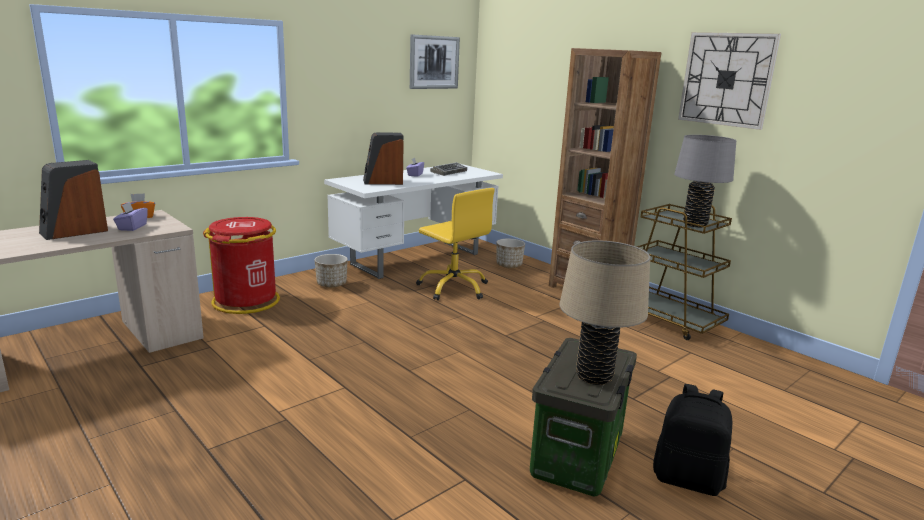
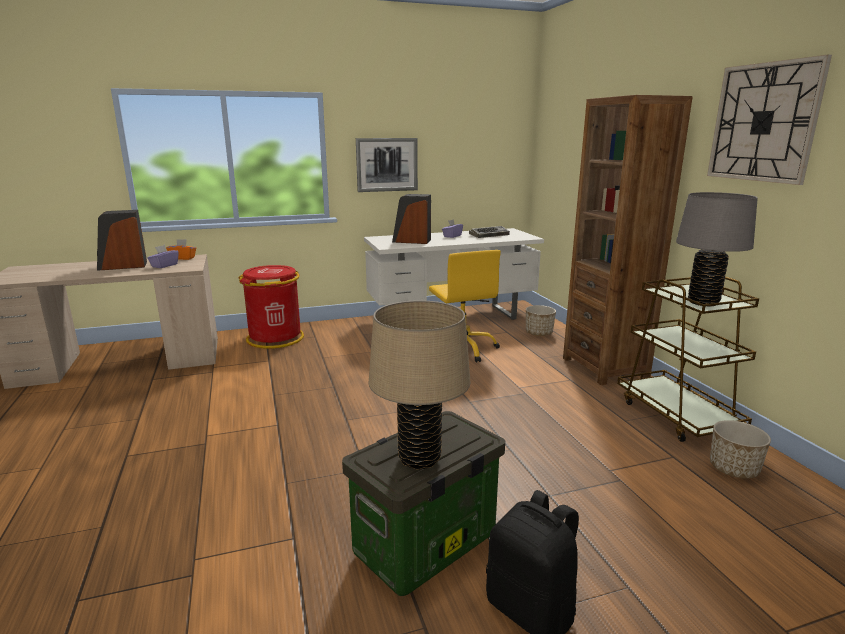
camera: 25 degrees right, 0 degrees up
(331, 284) = (355, 332): planter -> planter (733, 469)
(434, 62) = (484, 127): picture -> picture (387, 164)

